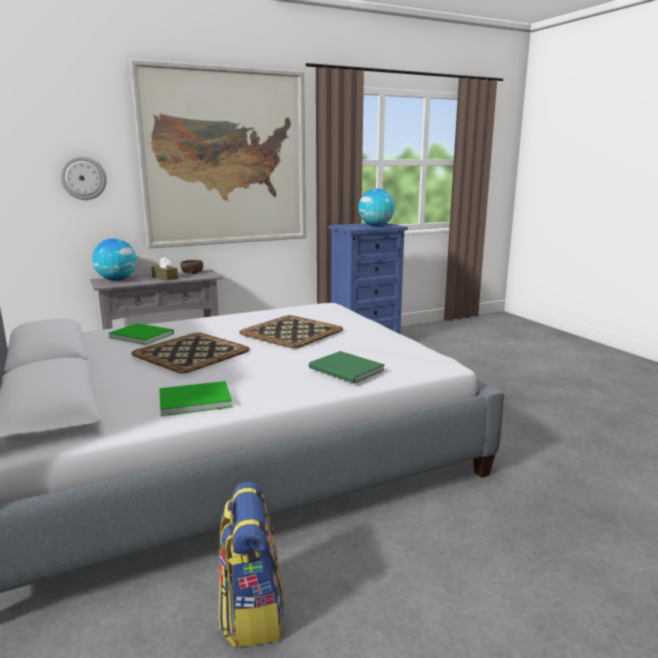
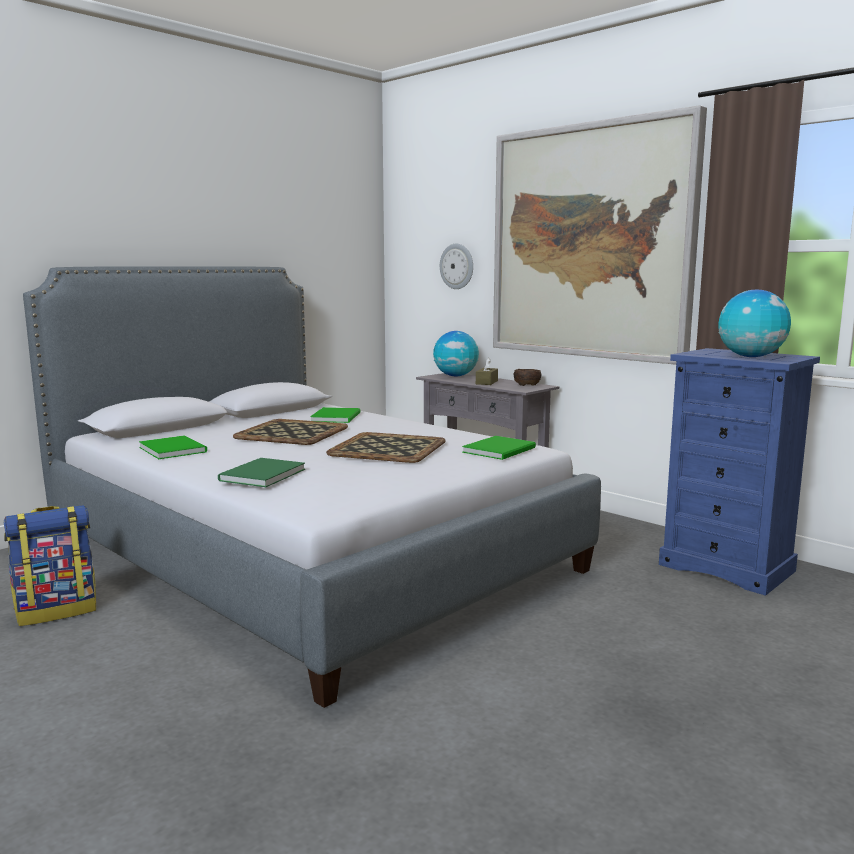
camera: 70 degrees right, 5 degrees down
(325, 310) = (501, 450): none -> green book

